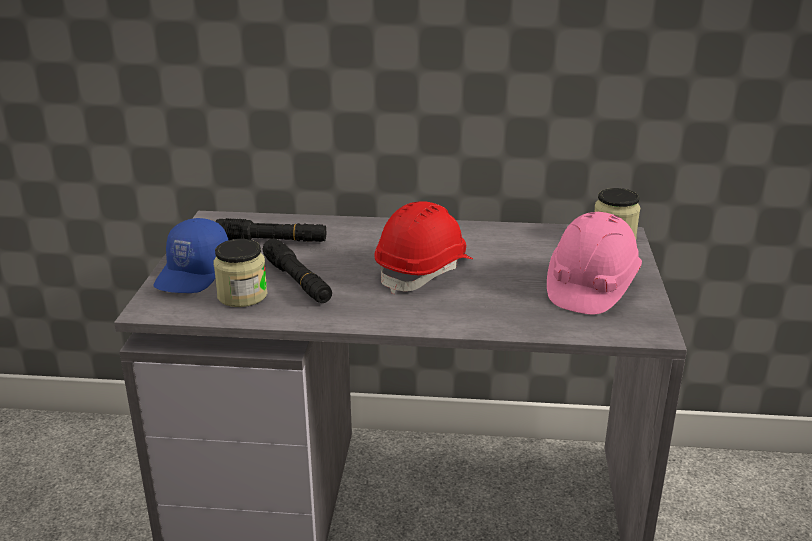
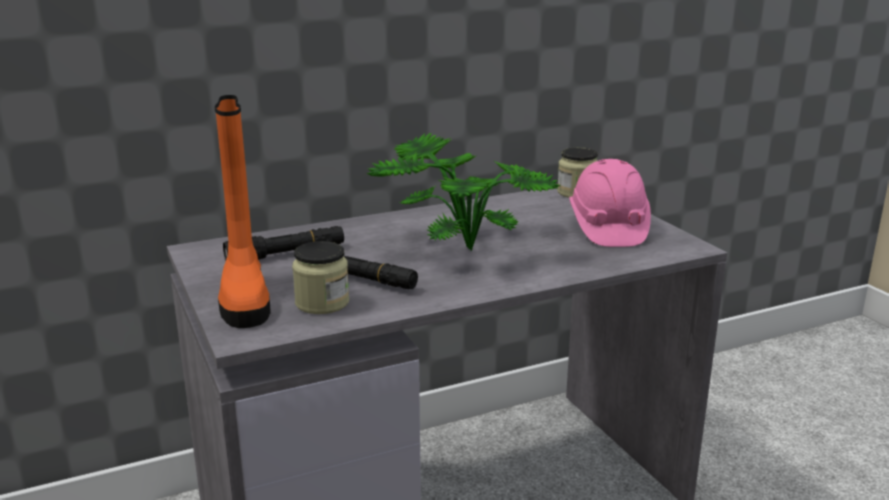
camera: 30 degrees left, 5 degrees down
(194, 274) = (245, 297): blue cap -> orange boot
(424, 271) = (463, 246): red hard hat -> potted plant

